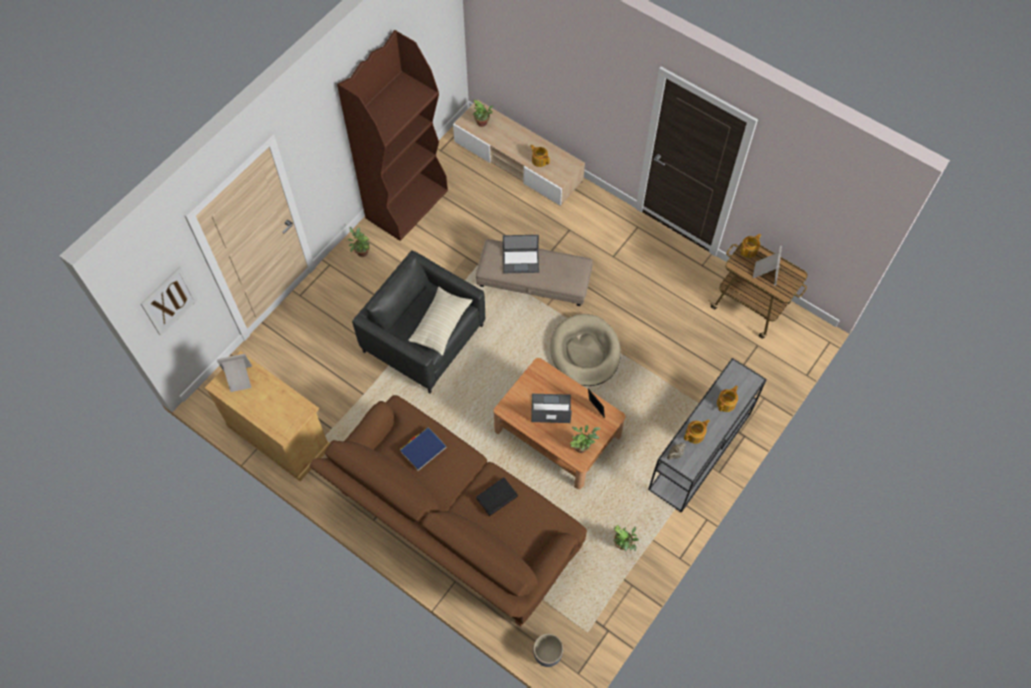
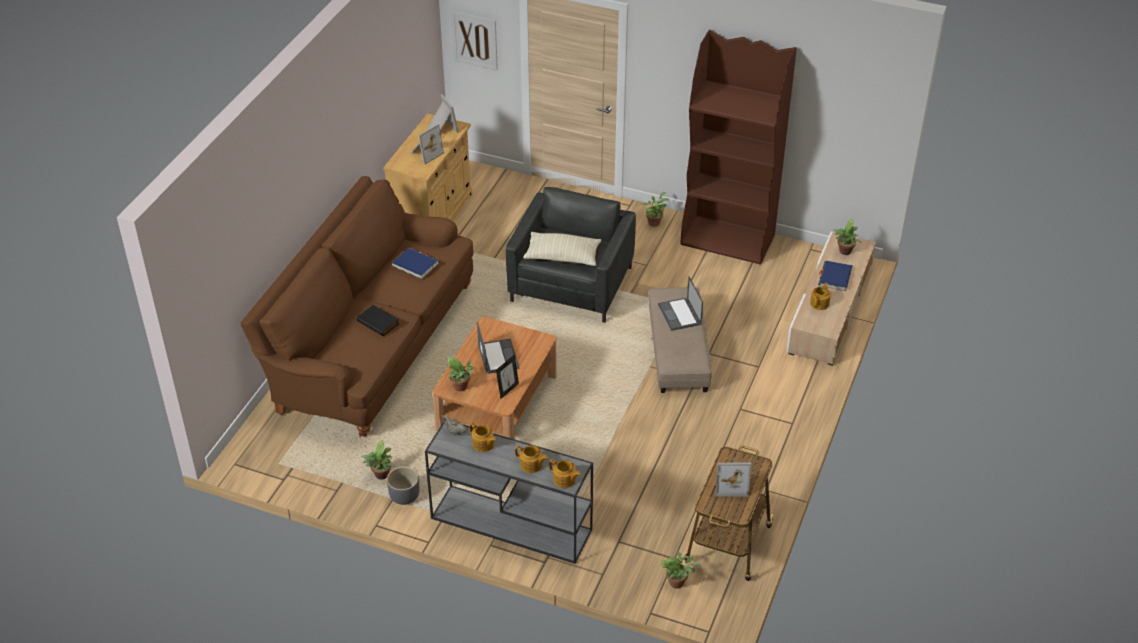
camera: 75 degrees right, 20 degrees down
(275, 402) = (425, 153): none -> picture frame
(511, 140) = (835, 277): none -> blue book
(547, 654) = (251, 437): grey planter -> grey planter (404, 496)
(585, 352) = (603, 407): beige dog bed -> none
(749, 250) = (755, 465): teapot -> teapot (564, 480)
(781, 349) = (678, 582): none -> potted plant

